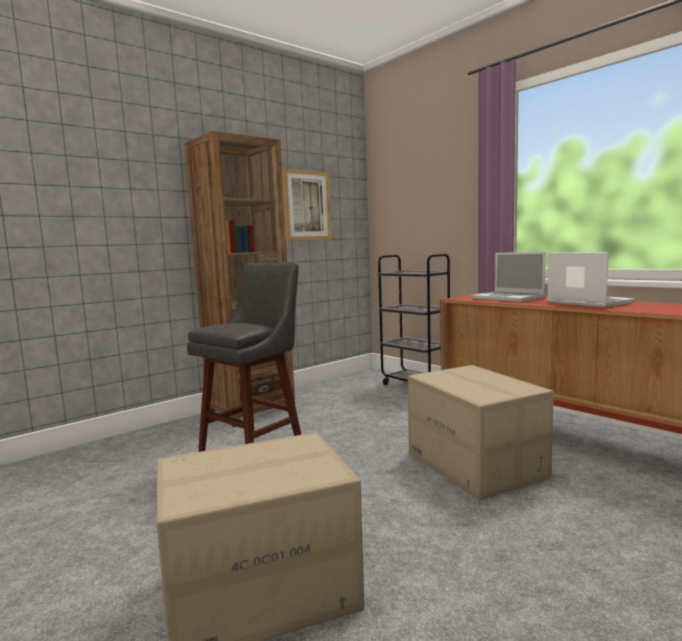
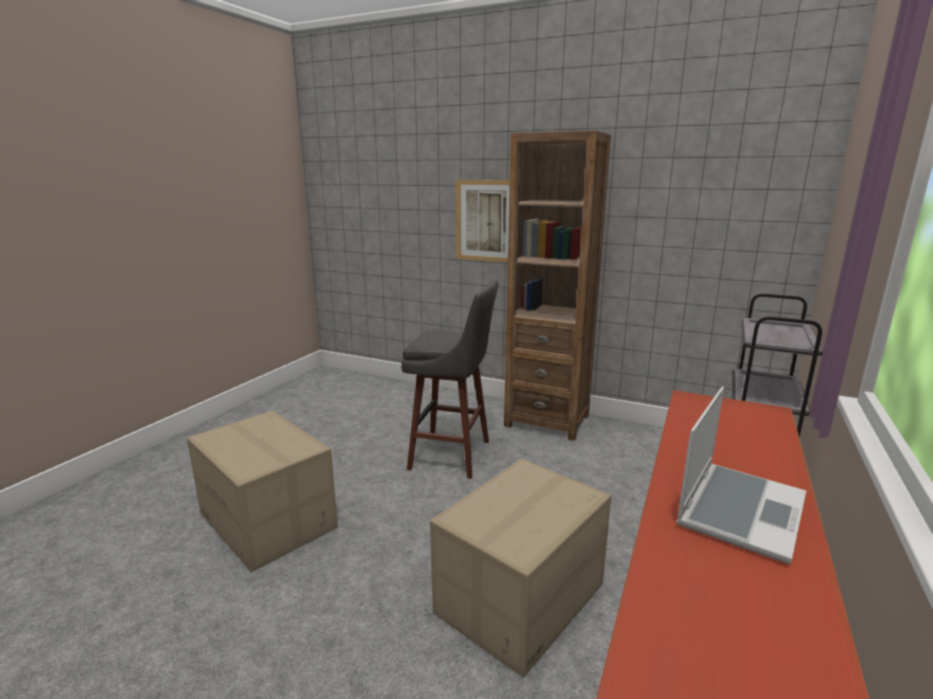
camera: 65 degrees right, 10 degrees up
(307, 205) = (696, 201): picture -> picture (486, 221)
(509, 298) = (735, 435): laptop -> none

